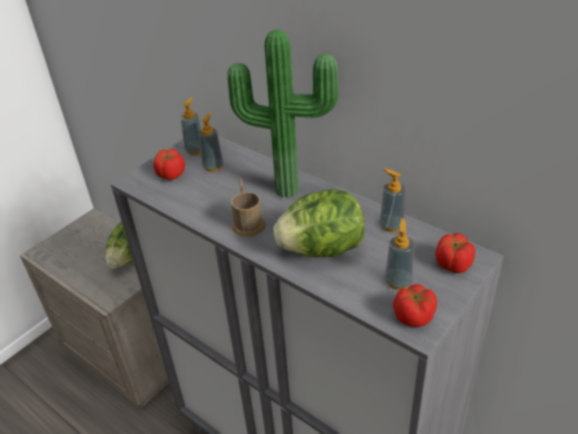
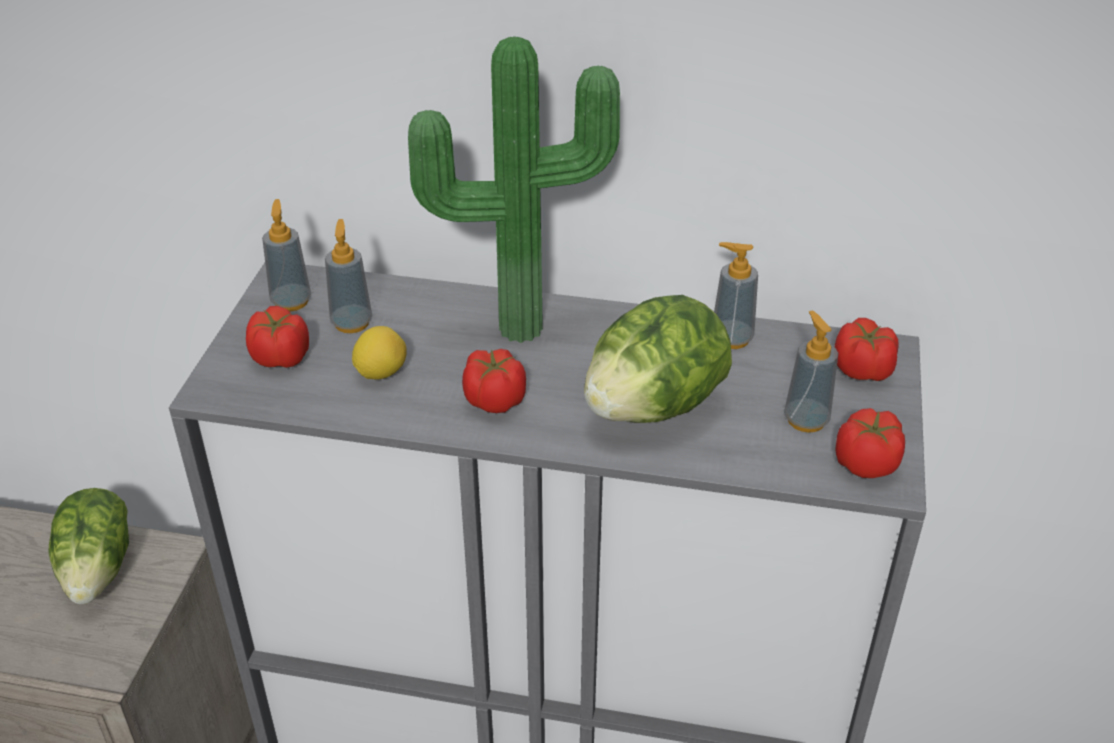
camera: 30 degrees left, 0 degrees up
(207, 194) = (381, 372): none -> lemon
(247, 222) = (494, 399): brown mug -> tomato

